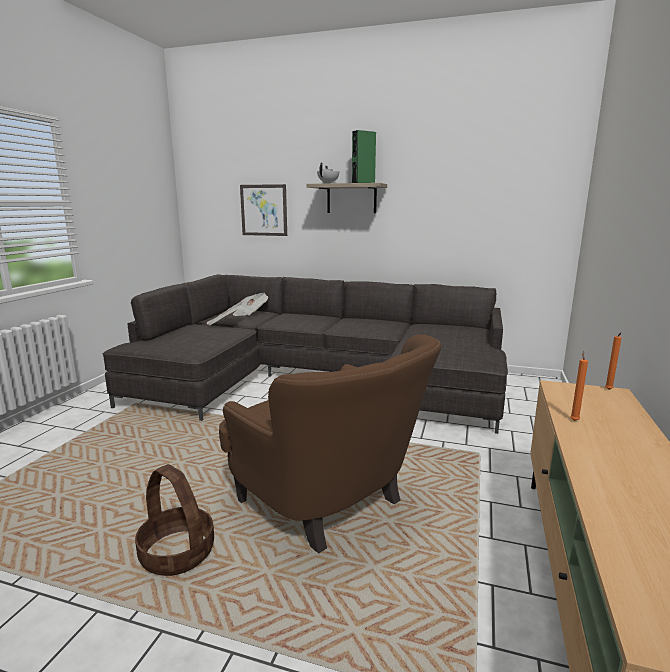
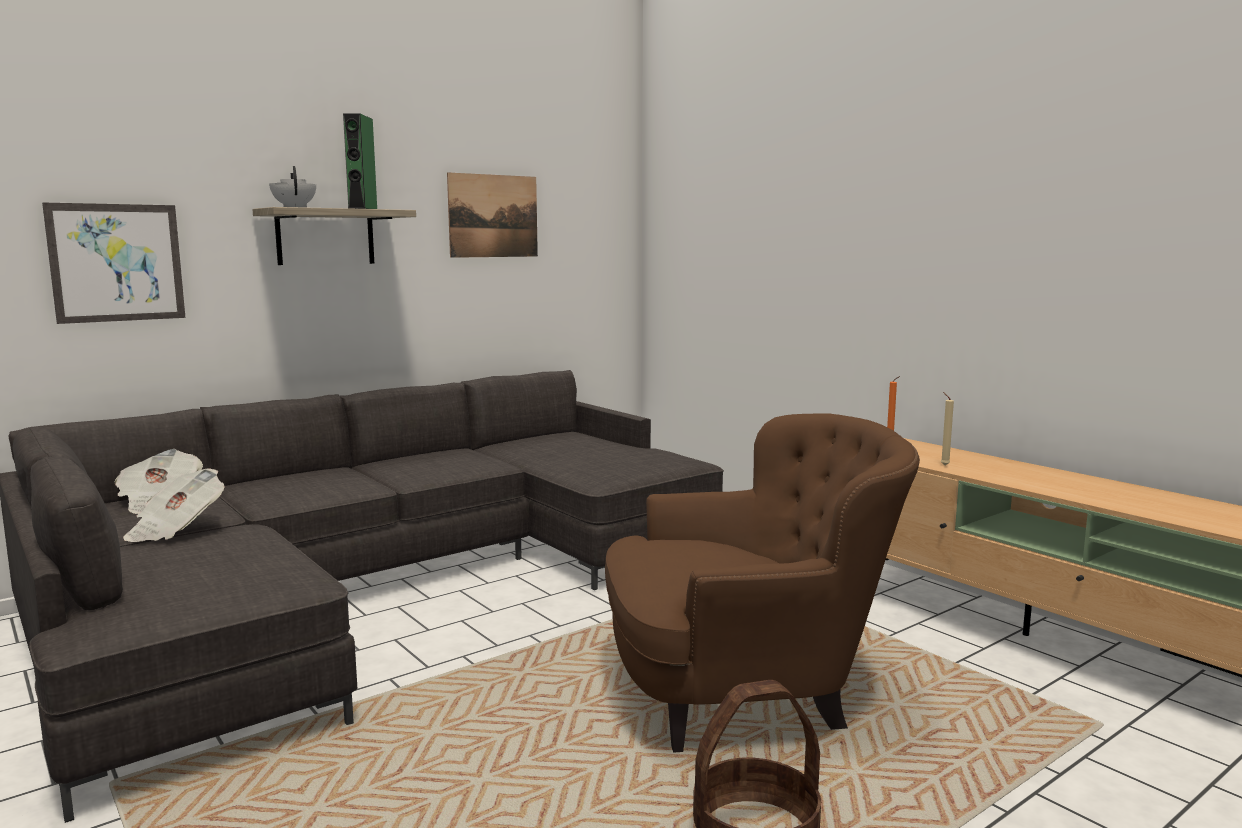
camera: 55 degrees left, 5 degrees down
(455, 184) = (493, 216): none -> picture
(574, 420) = (943, 465): orange candle -> beige candle

